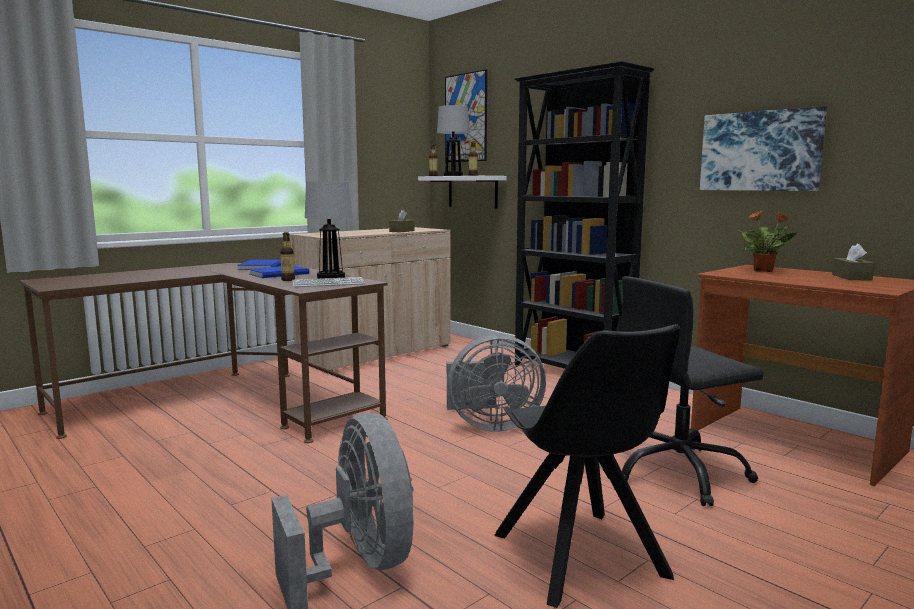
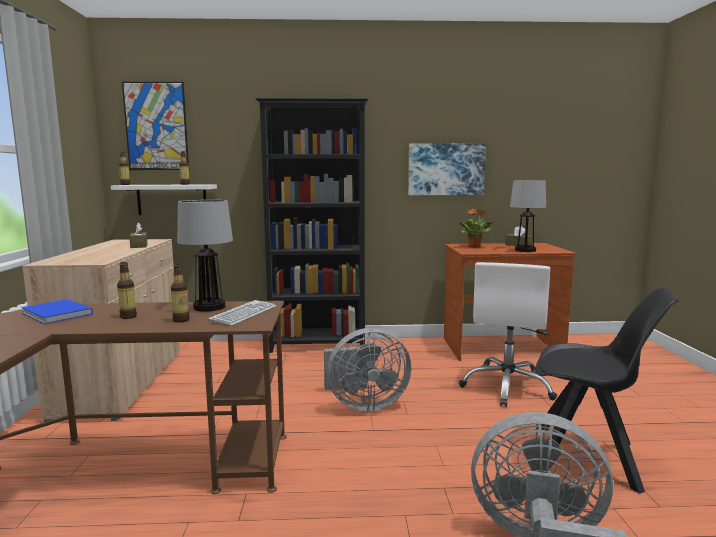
camera: 50 degrees left, 0 degrees up
(277, 274) = (128, 317): blue book -> bottle
(453, 175) = (157, 184): table lamp -> table lamp (524, 250)
(490, 425) = (363, 404): grey fan -> grey fan turned 45 degrees clockwise
(679, 473) = (507, 387): black office chair -> white office chair

